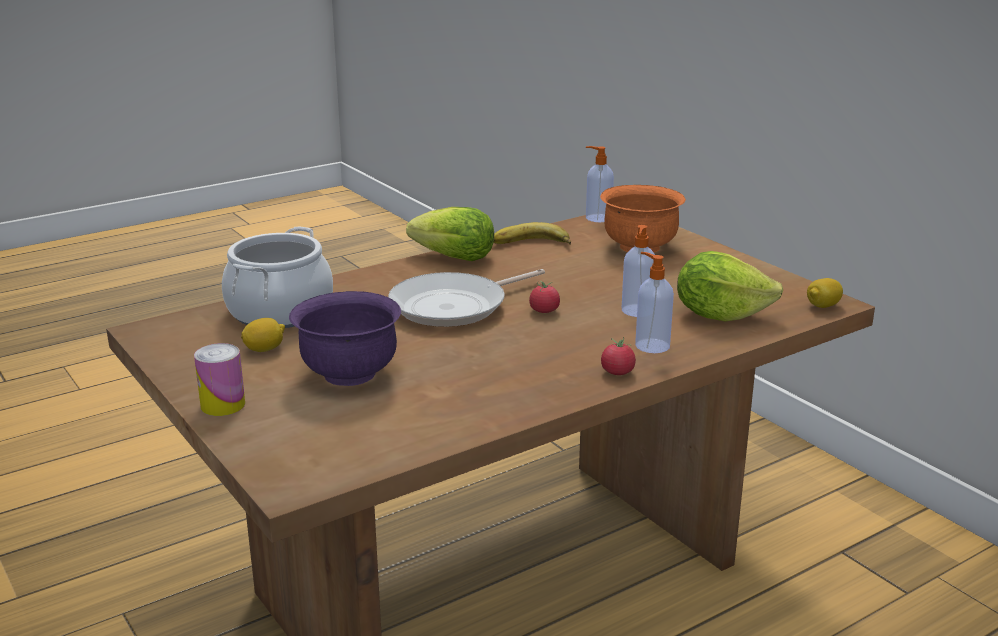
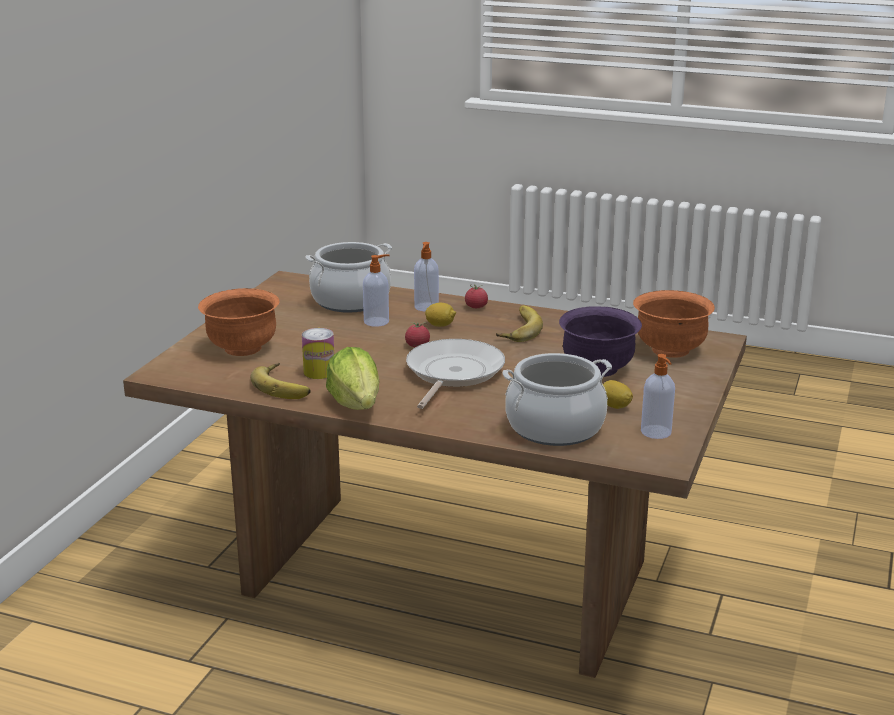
camera: 125 degrees left, 0 degrees up
(223, 405) = (693, 387): can -> can (319, 372)
(322, 437) = (670, 350): none -> orange bowl
(454, 306) = (452, 373): frying pan -> frying pan turned 90 degrees counterclockwise
(518, 372) = (517, 329): none -> banana
(597, 218) = (180, 380): soap dispenser -> soap dispenser (656, 432)
(720, 315) = (351, 301): lettuce -> cooking pot
(822, 306) = (297, 280): lemon -> lemon (440, 325)

